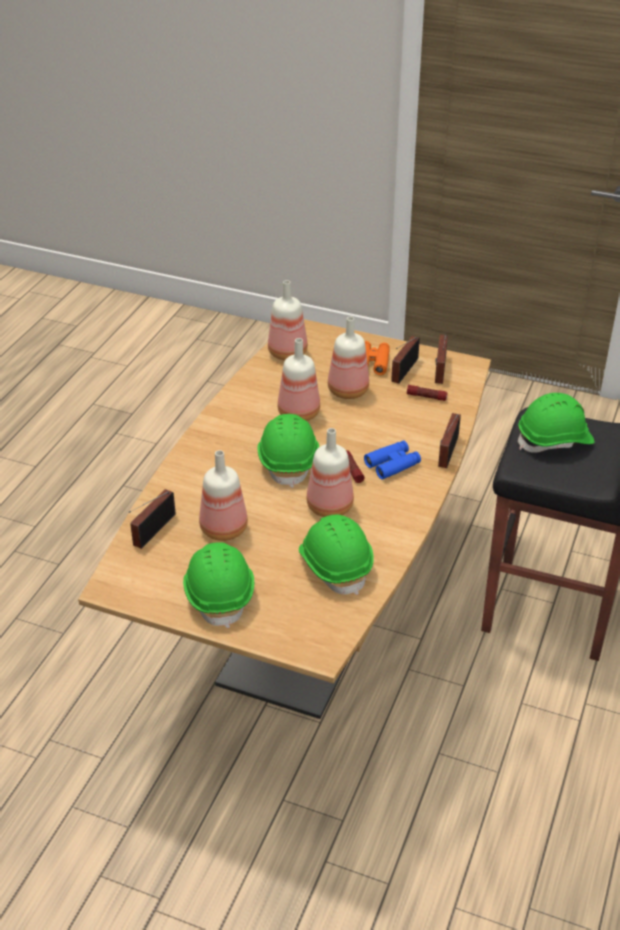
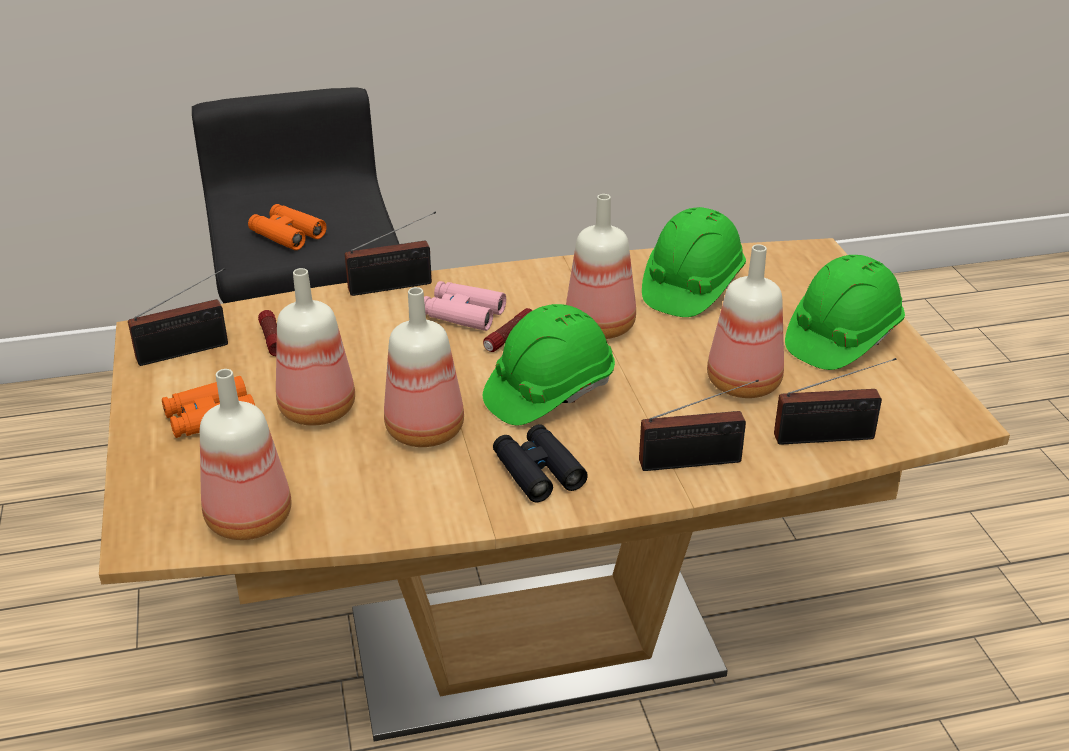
camera: 125 degrees left, 5 degrees down
(234, 431) = (538, 471): none -> black binoculars
(392, 464) = (462, 314): blue binoculars -> pink binoculars
(403, 371) = (215, 381): radio -> radio (696, 462)
(555, 440) = (287, 234): green hard hat -> orange binoculars

